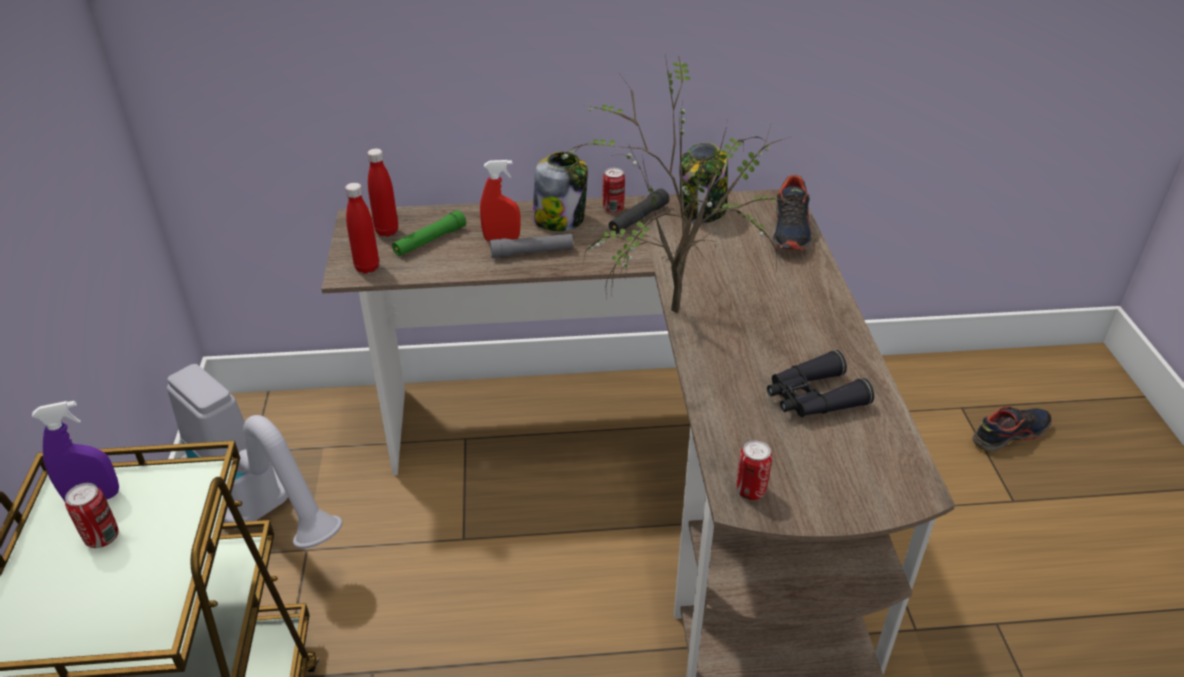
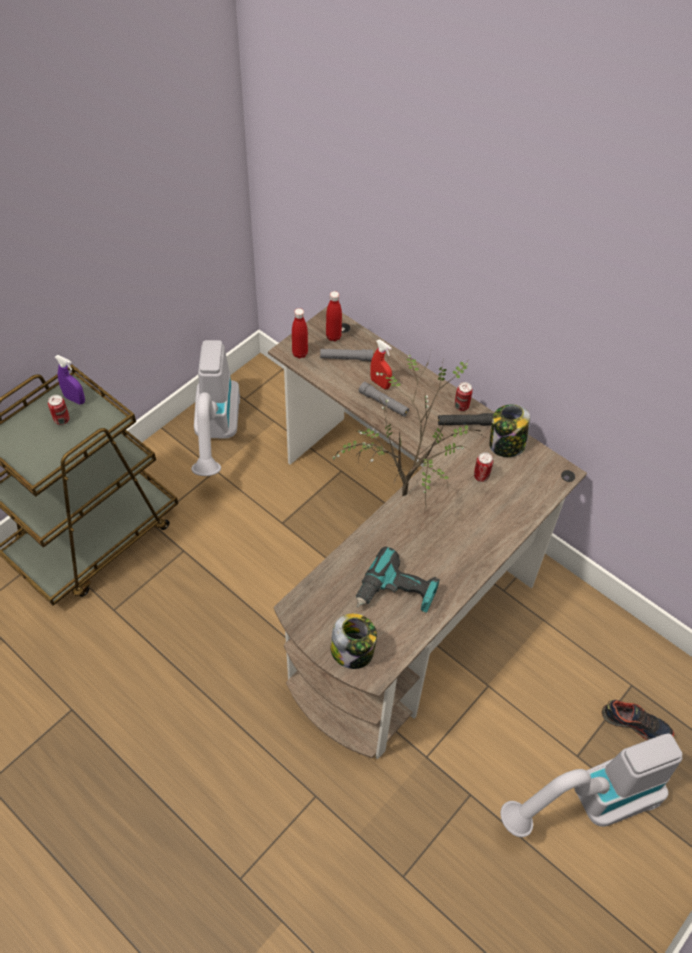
camera: 45 degrees right, 15 degrees up
(429, 241) = (346, 358): green flashlight -> grey flashlight
(560, 219) = (424, 392): jar -> jar (353, 651)
(750, 491) = (305, 608): can -> can (481, 476)
(791, 230) = (534, 496): shoe -> none
(812, 398) = (397, 593): black binoculars -> power drill
(1079, 531) = (588, 804): none -> vacuum cleaner

